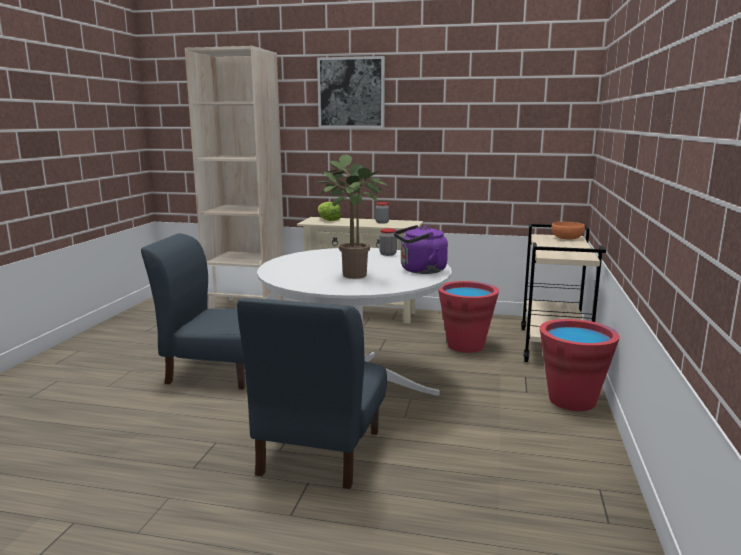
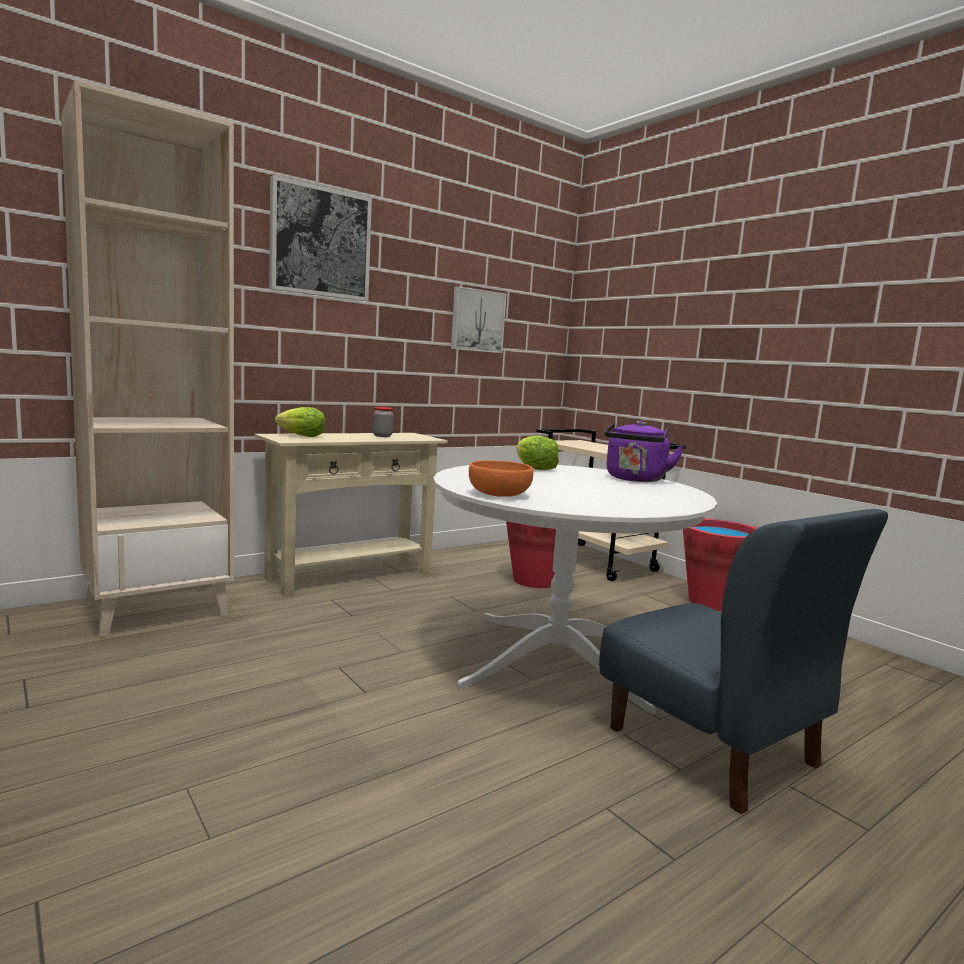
camera: 50 degrees left, 5 degrees down
(216, 371) = (350, 714): blue chair -> none
(350, 275) = (609, 492): potted plant -> none
(388, 254) = (534, 468): jar -> lettuce
(483, 132) = (476, 321): none -> picture
(566, 238) = (581, 442): orange bowl -> orange bowl (498, 494)

